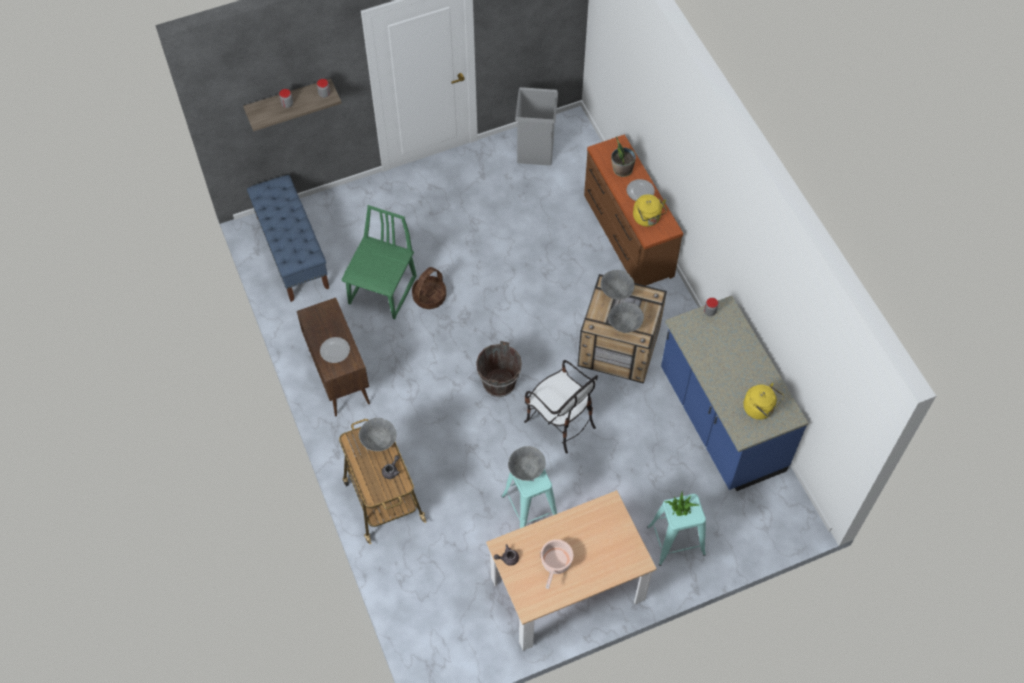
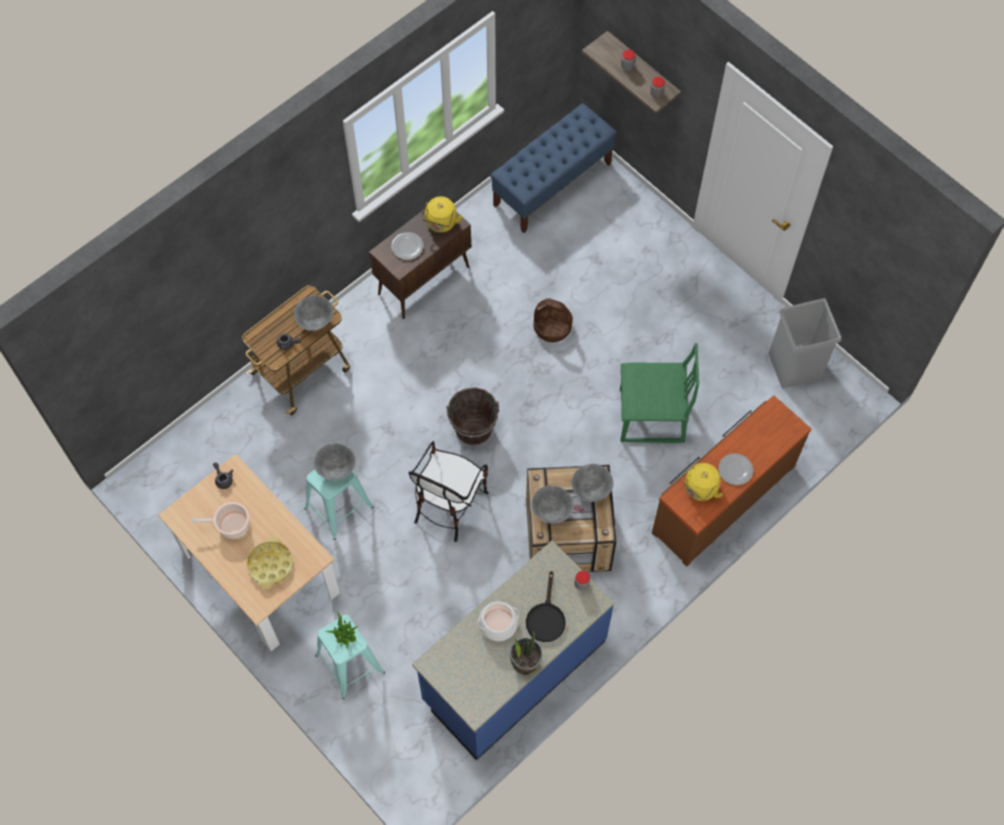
camera: 70 degrees right, 5 degrees up
(383, 290) = (541, 282): green chair -> green chair (651, 417)
(604, 541) = (270, 564): none -> yellow tray
(622, 170) = (757, 441): potted plant -> potted plant (525, 661)
(725, 379) = (498, 624): none -> cooking pot
(729, 344) = (545, 617): none -> black frying pan
(760, 409) = (472, 673): yellow kettle -> yellow kettle (441, 224)

